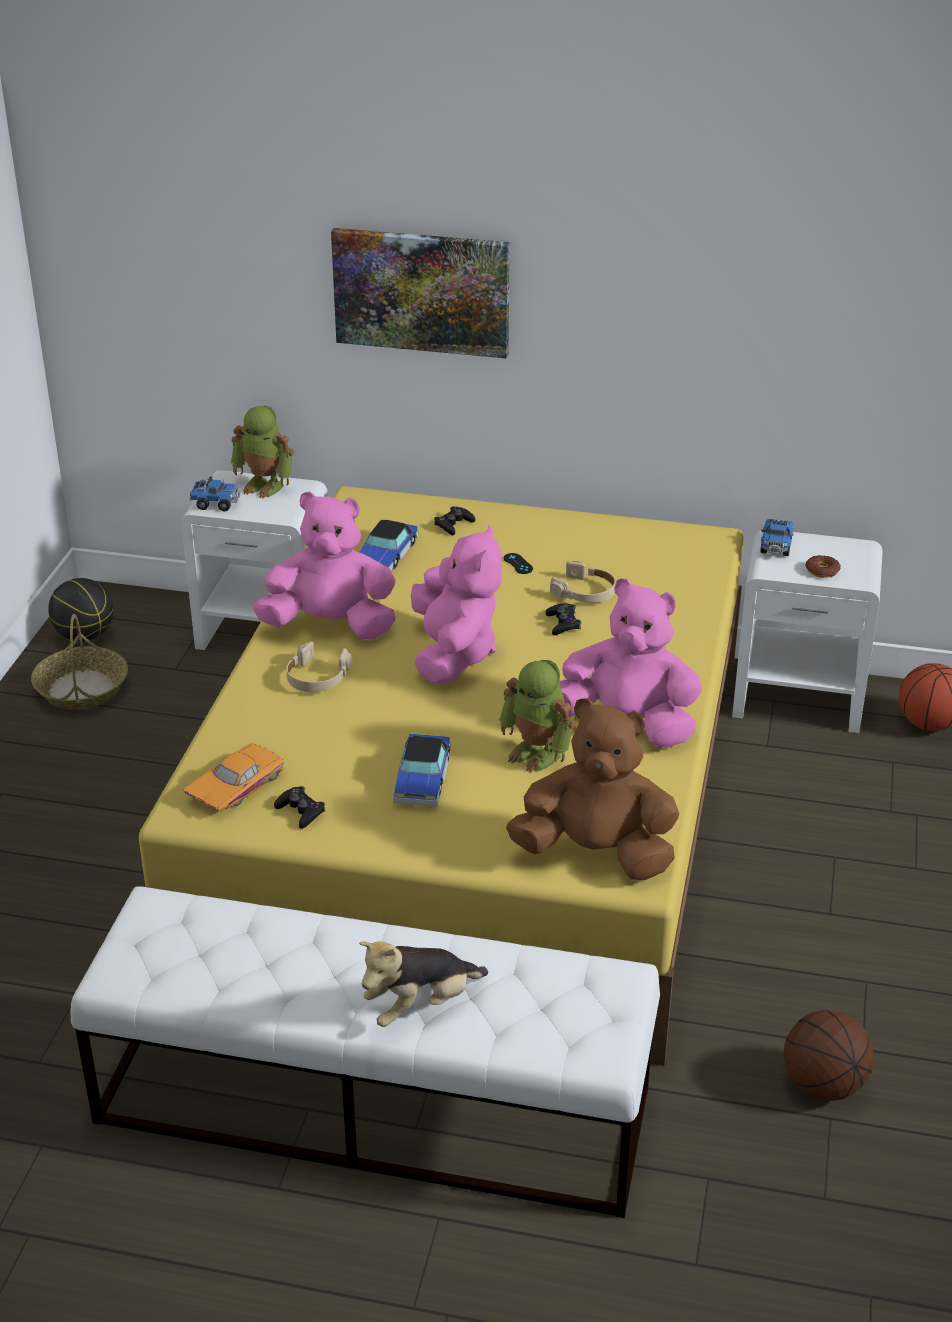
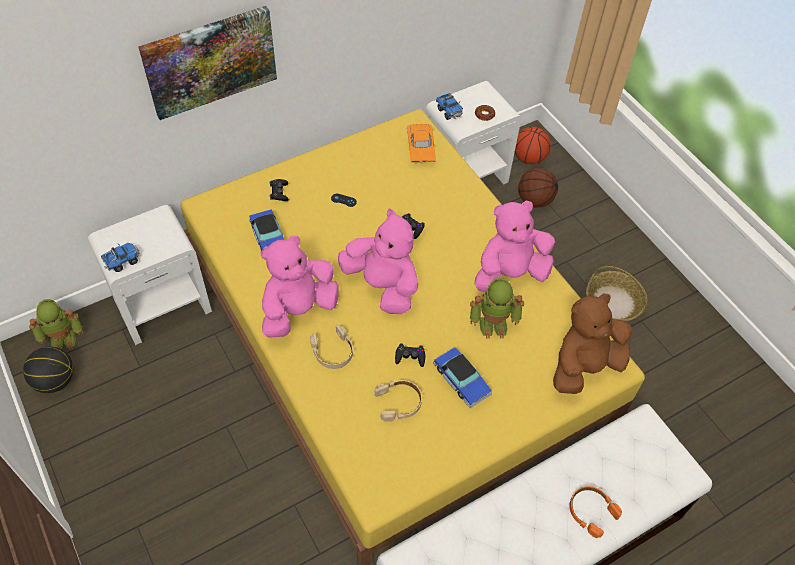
camera: 45 degrees left, 20 degrees up
(82, 689) = (100, 419): basket -> basket (614, 302)
(234, 786) = (379, 459): orange toy car -> orange toy car (419, 148)
(265, 486) = (136, 228): toy robot -> toy robot (63, 338)
(301, 811) = (430, 448): black game controller -> black game controller (410, 357)
(421, 1005) = (591, 511): plush toy -> orange headphones
(585, 592) = (397, 199): beige headphones -> beige headphones (399, 403)
(822, 1084) = (678, 387): basketball -> basketball (534, 200)

